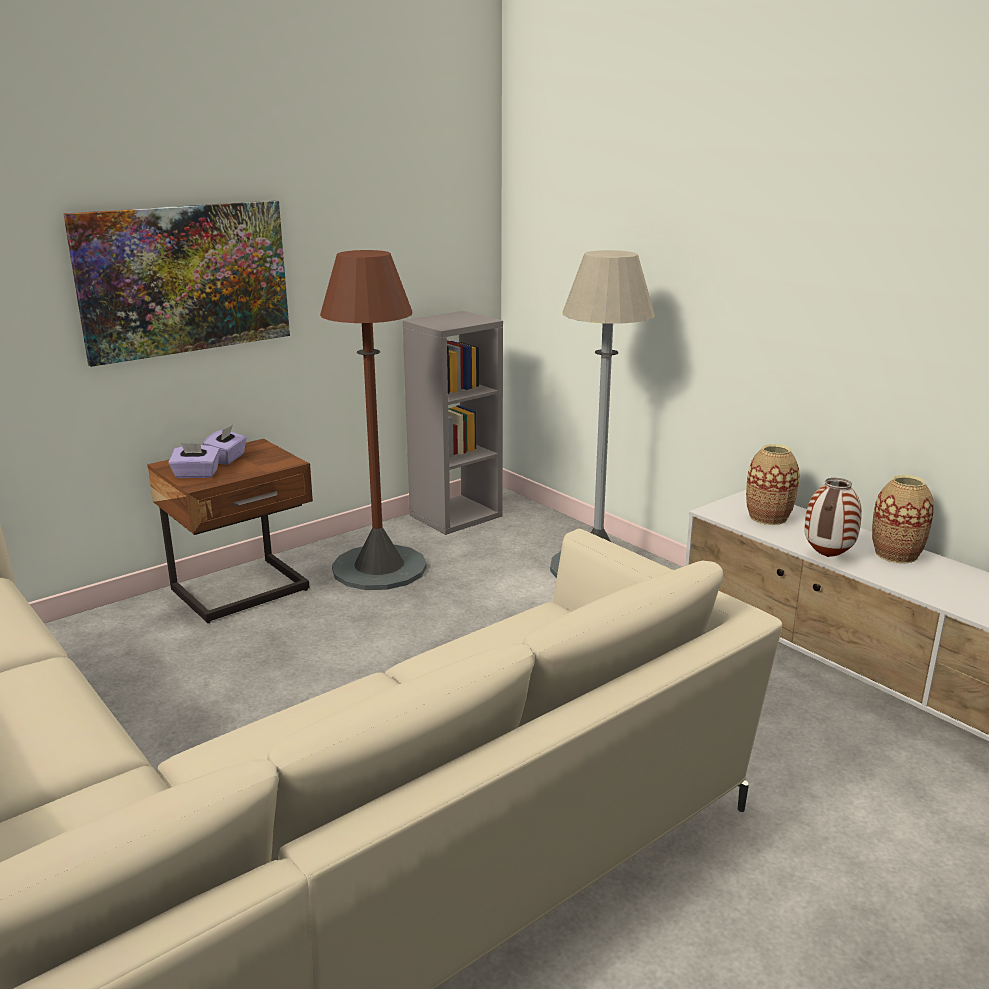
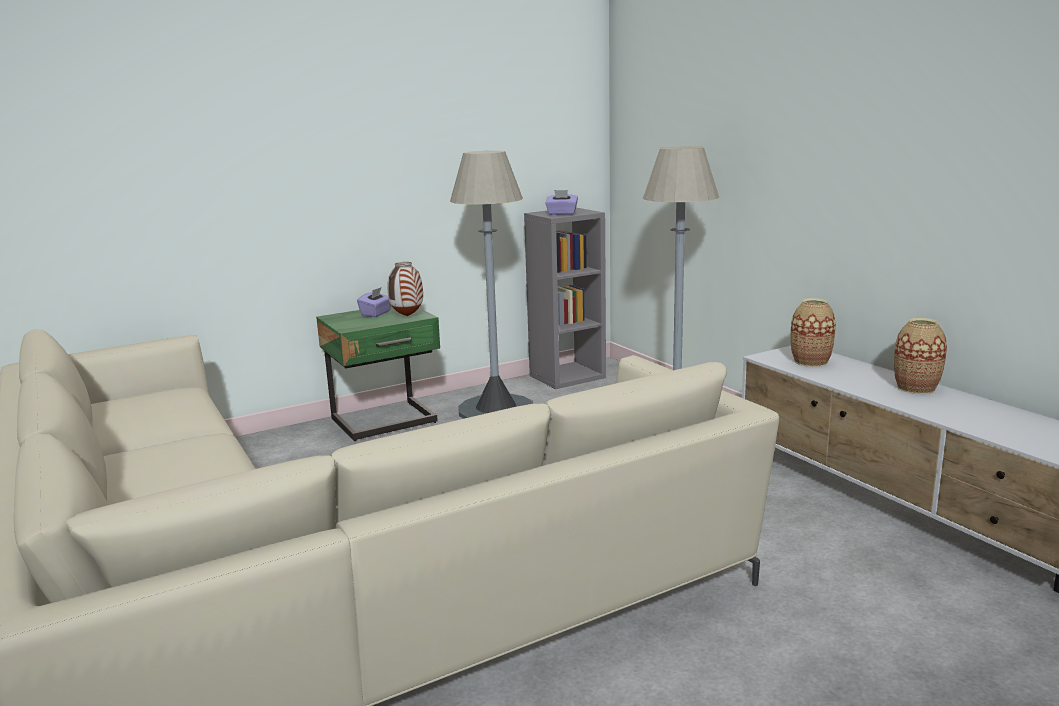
camera: 10 degrees right, 5 degrees down
(185, 279) = (349, 174): picture -> none
(196, 474) = (350, 323): purple tissue box -> purple tissue box (562, 214)
(243, 591) = (386, 422): brown nightstand -> green nightstand
(379, 568) = (496, 410): brown floor lamp -> grey floor lamp
(827, 556) = (852, 388): vase -> vase (407, 316)

